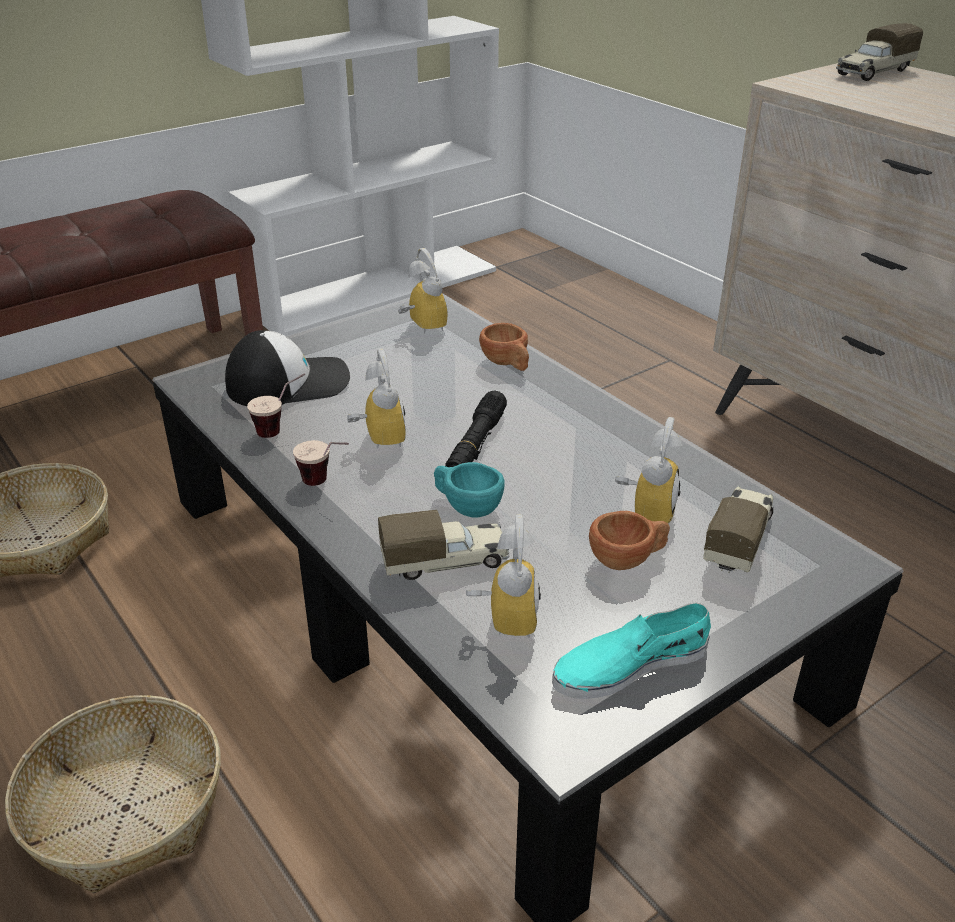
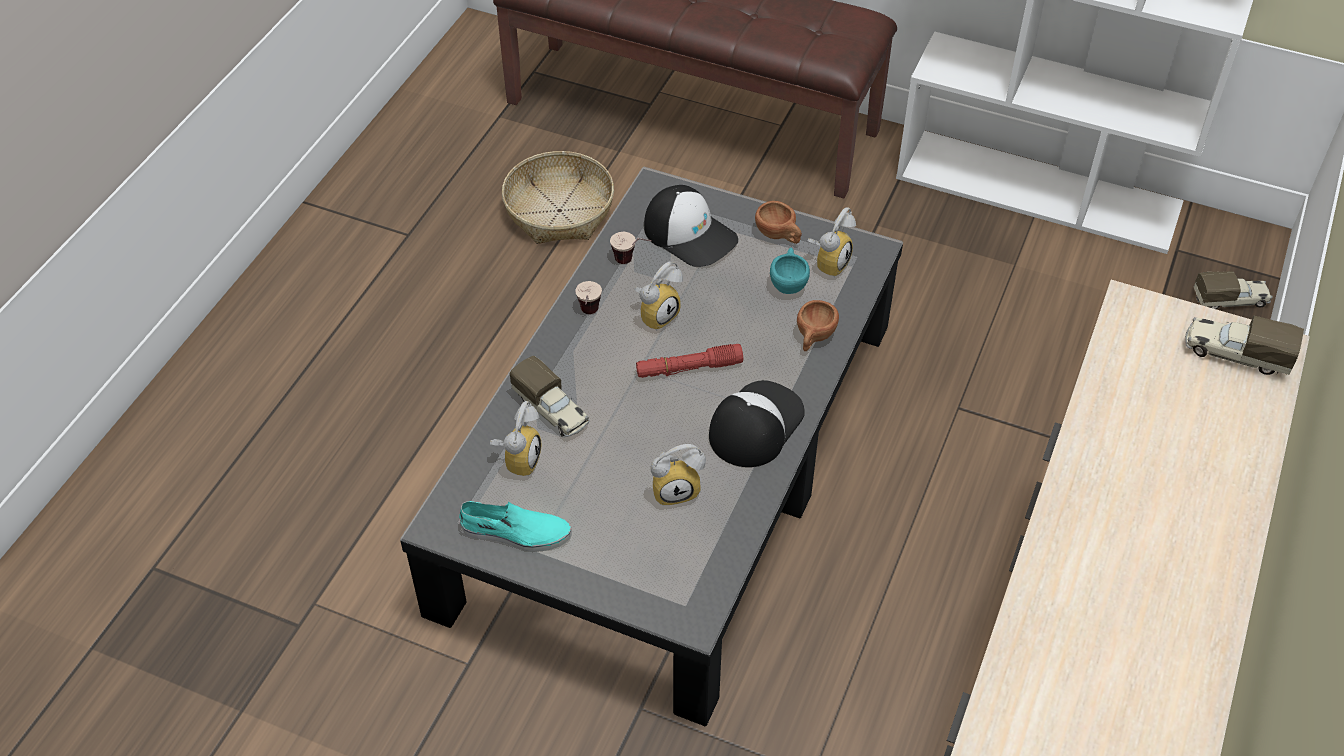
camera: 60 degrees right, 15 degrees up
(125, 808) = (393, 390): basket -> none
(466, 507) = (614, 395): turquoise cup -> turquoise cup (788, 282)
(476, 444) = (689, 368): black flashlight -> red flashlight
(502, 618) = (518, 459): alarm clock -> alarm clock turned 45 degrees counterclockwise
(592, 431) = (754, 424): none -> cap
(628, 559) = (615, 498): brown cup -> brown cup (779, 235)
(629, 664) = (516, 533): turquoise shoe -> turquoise shoe turned 150 degrees clockwise
(738, 540) = (677, 551): toy truck -> toy truck (1230, 300)

